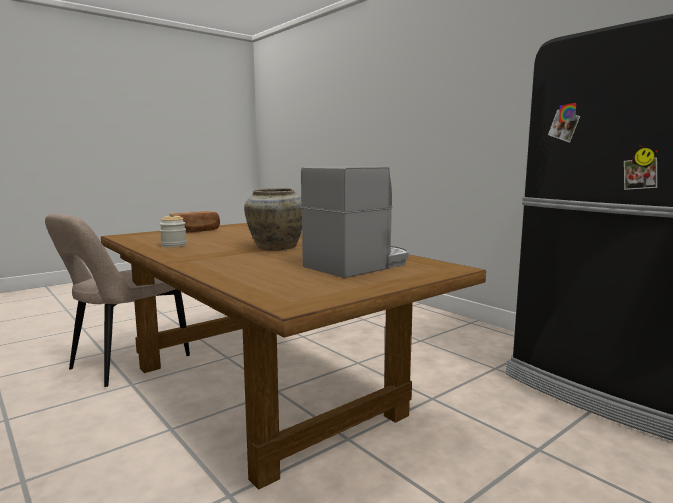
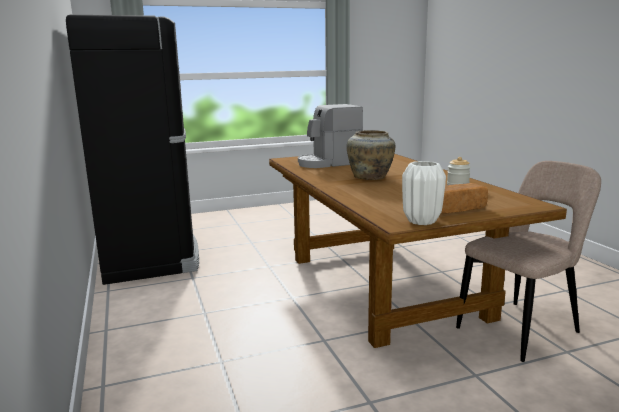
camera: 160 degrees left, 5 degrees up
(227, 226) = (421, 221): none -> white vase

